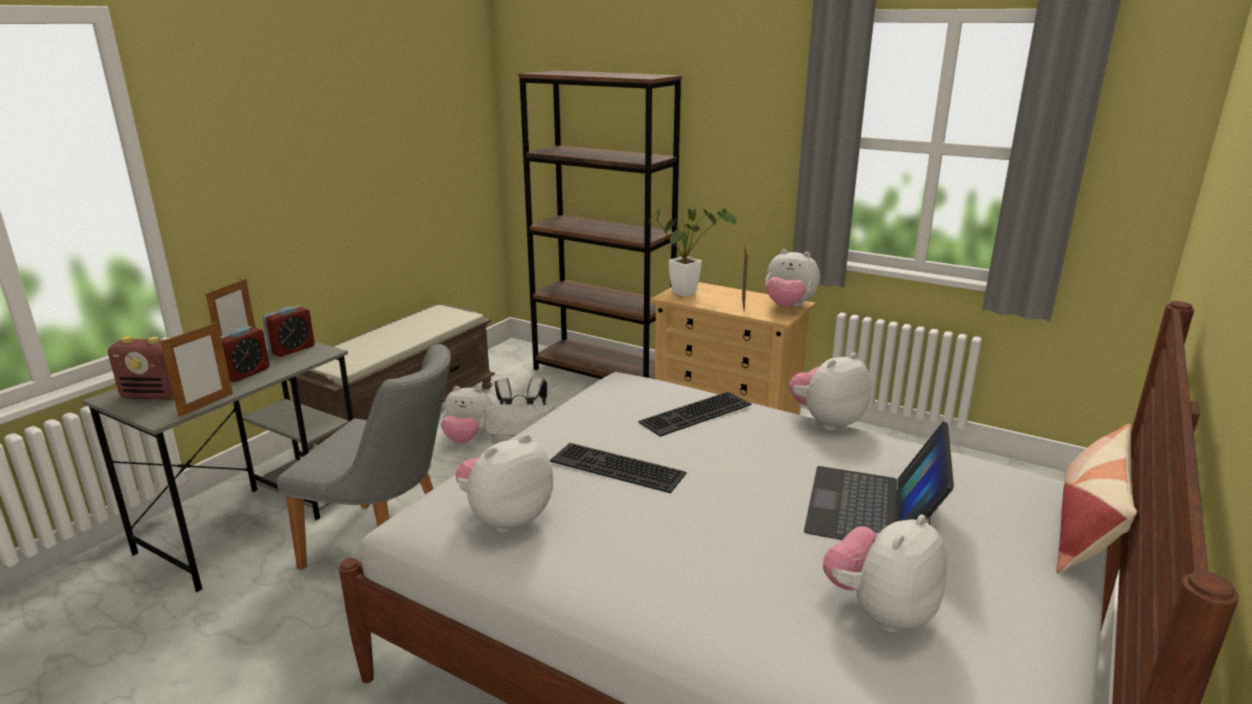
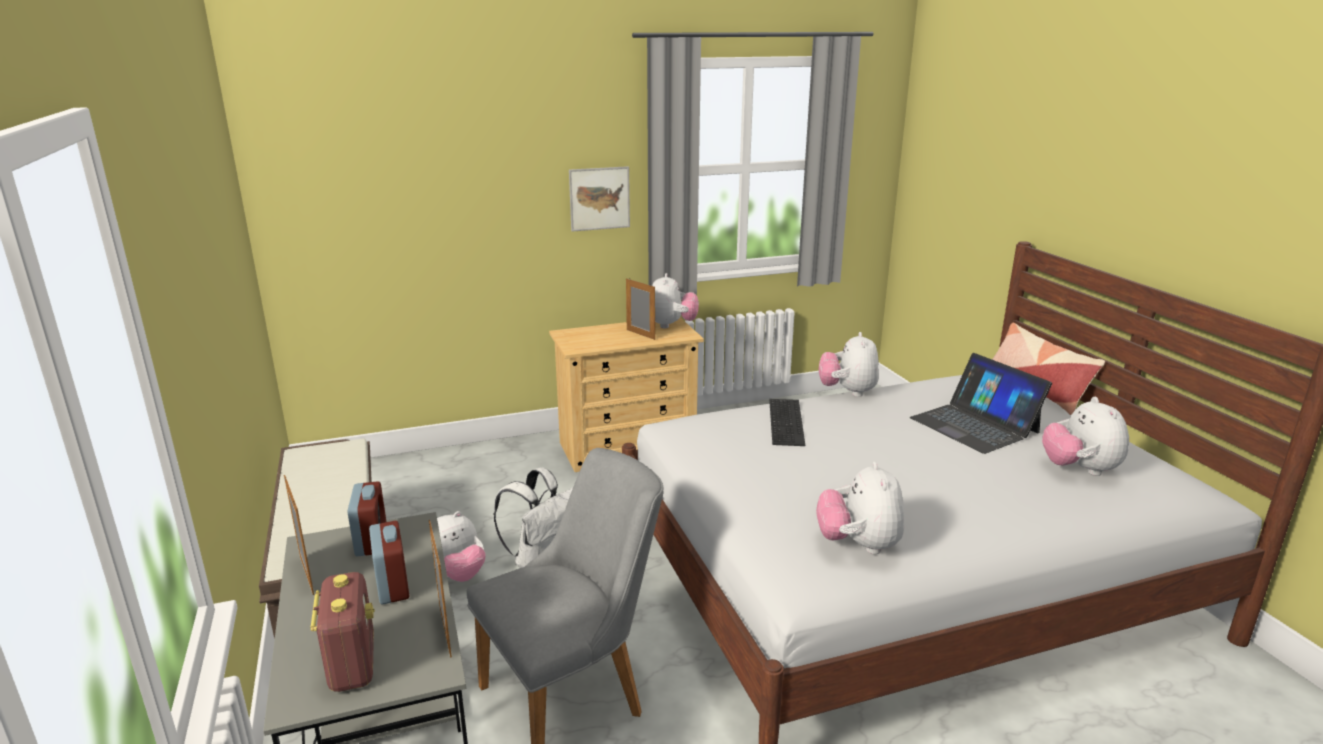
camera: 50 degrees left, 0 degrees up
(155, 395) = (352, 664): radio -> radio turned 60 degrees counterclockwise
(603, 374) = (463, 459): brown bookcase -> none
(614, 468) = (833, 478): keyboard -> none
(688, 292) = (580, 339): potted plant -> none
(761, 159) = (599, 198): none -> picture
(788, 307) = (672, 325): plush toy -> plush toy turned 60 degrees counterclockwise

